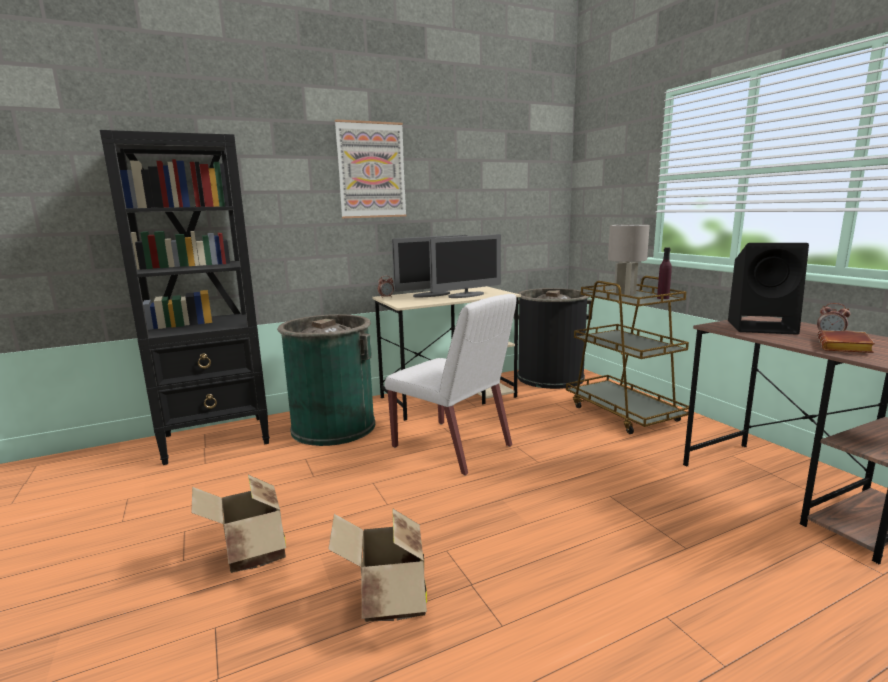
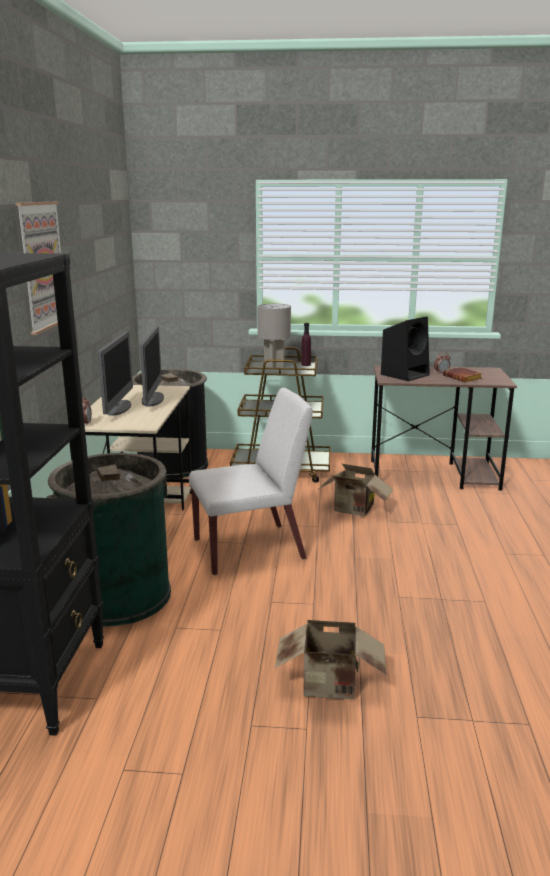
camera: 60 degrees left, 5 degrees up
(388, 601) = (437, 634): cardboard box -> cardboard box (354, 510)

